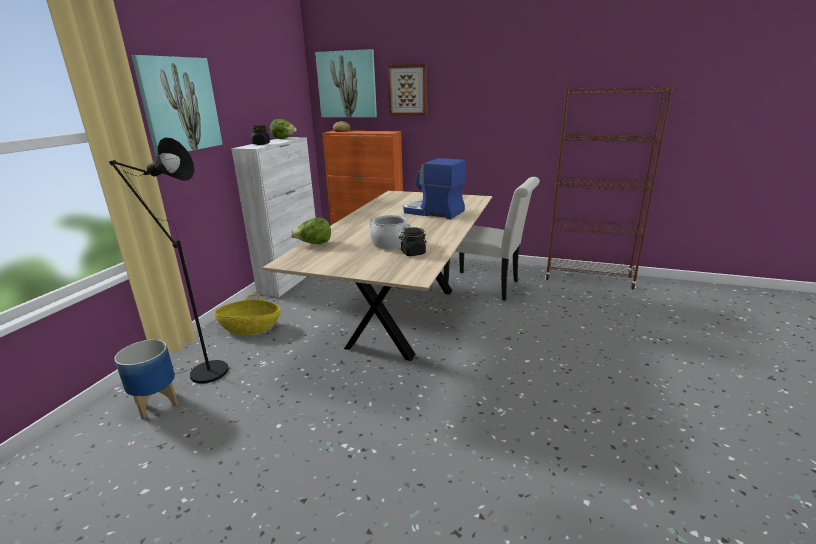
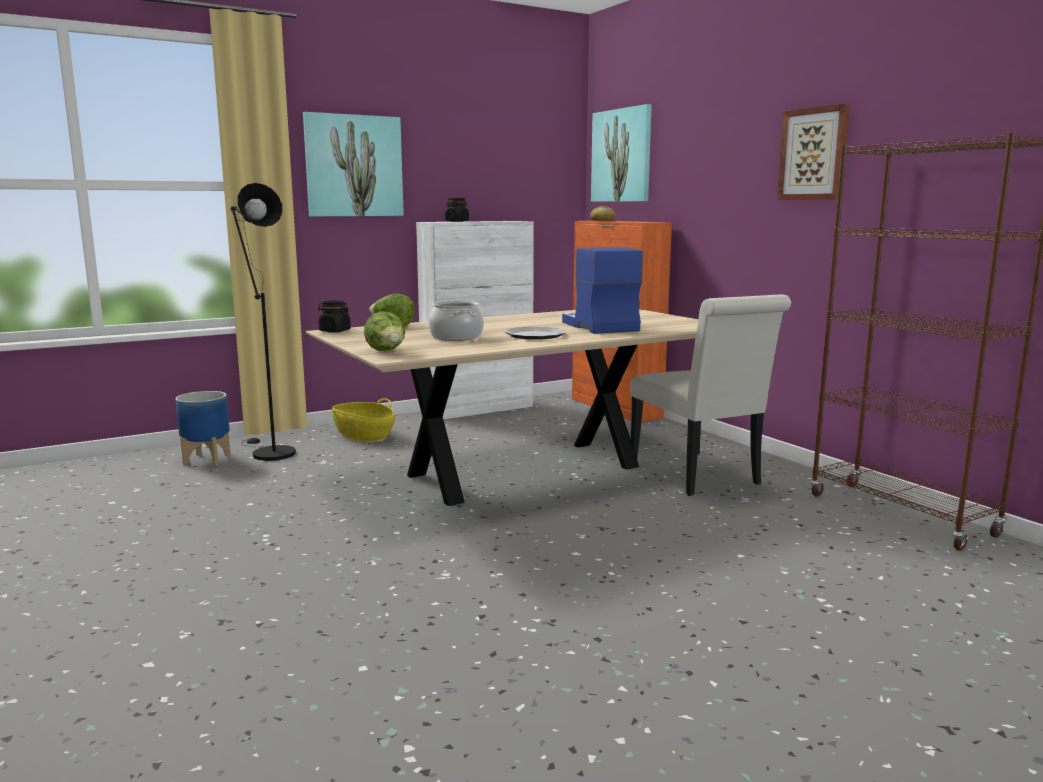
camera: 40 degrees right, 10 degrees down
(284, 139) = (503, 221): lettuce -> lettuce (387, 352)
(407, 90) = (684, 161): picture -> picture (814, 154)
(413, 253) = (450, 345): black jar -> black jar (334, 331)
(428, 229) = (535, 335): none -> plate

